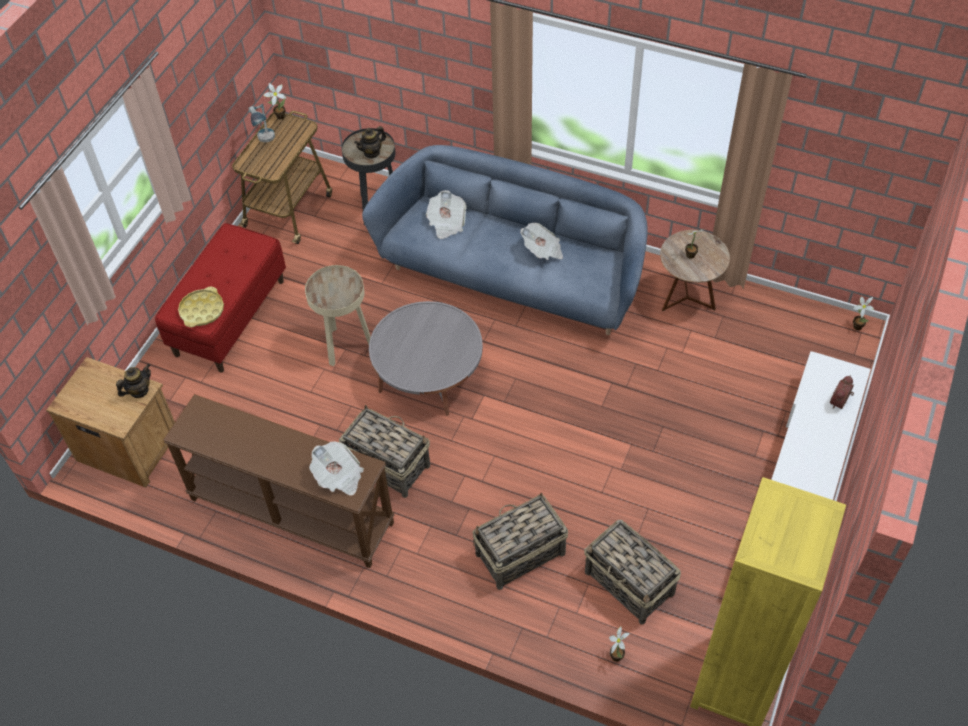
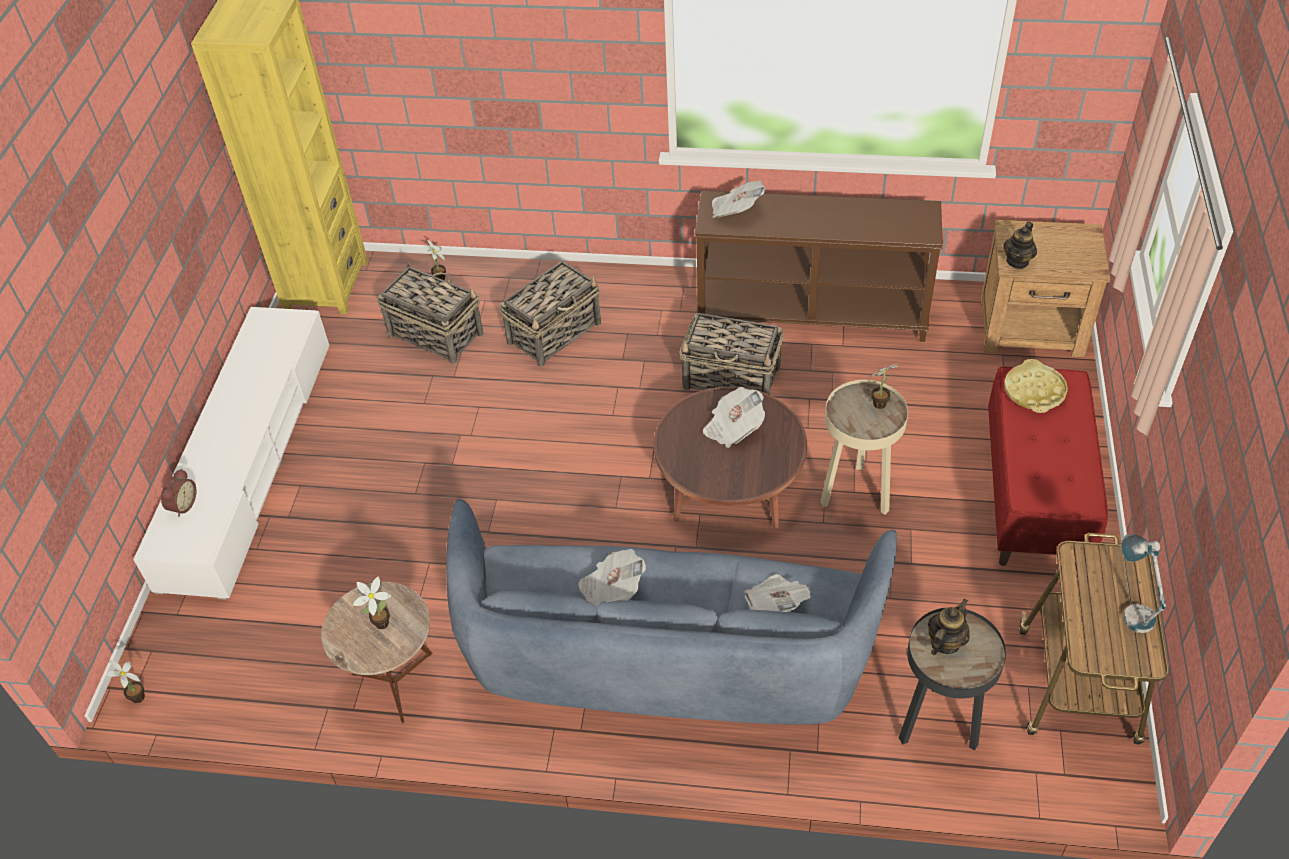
camera: 165 degrees right, 5 degrees down
(279, 116) = (1149, 666): potted plant -> potted plant (881, 403)
(418, 356) = (733, 428): none -> newspaper
(428, 375) = (729, 485): grey coffee table -> brown coffee table

